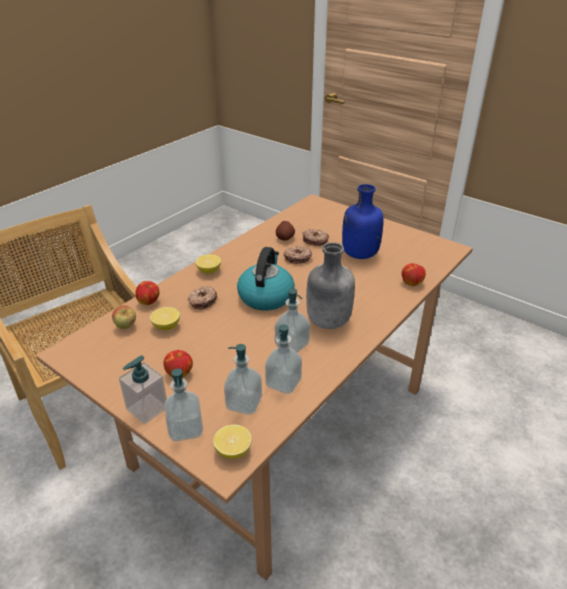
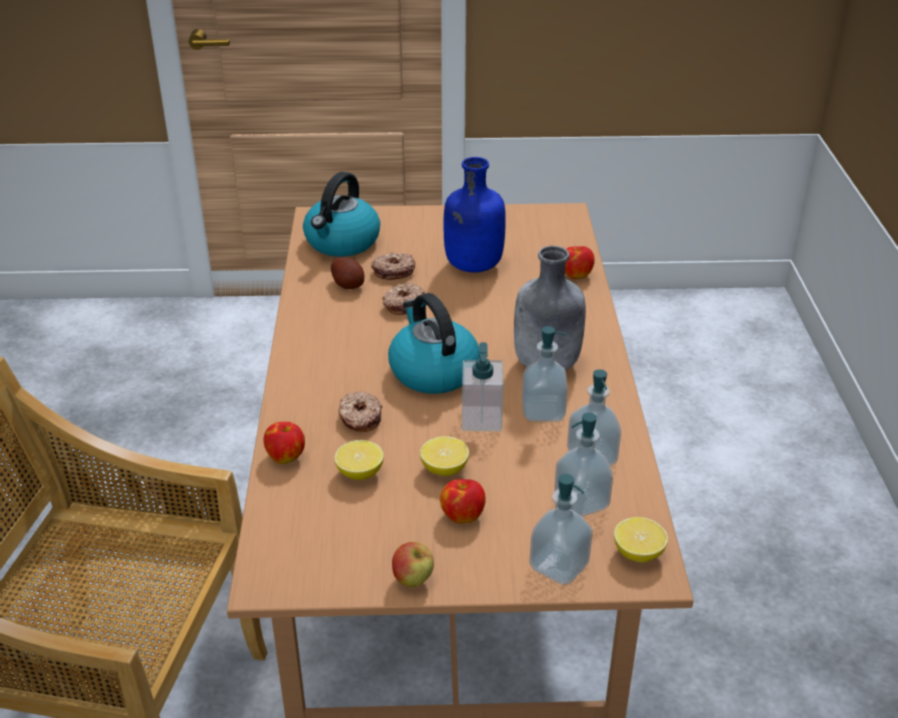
camera: 40 degrees left, 0 degrees up
(126, 327) = (305, 504): apple -> apple (413, 580)
(147, 408) = (483, 574): soap dispenser -> soap dispenser (481, 419)
(209, 271) = (309, 376): lemon -> lemon (444, 469)
(309, 217) = (342, 242): none -> kettle

